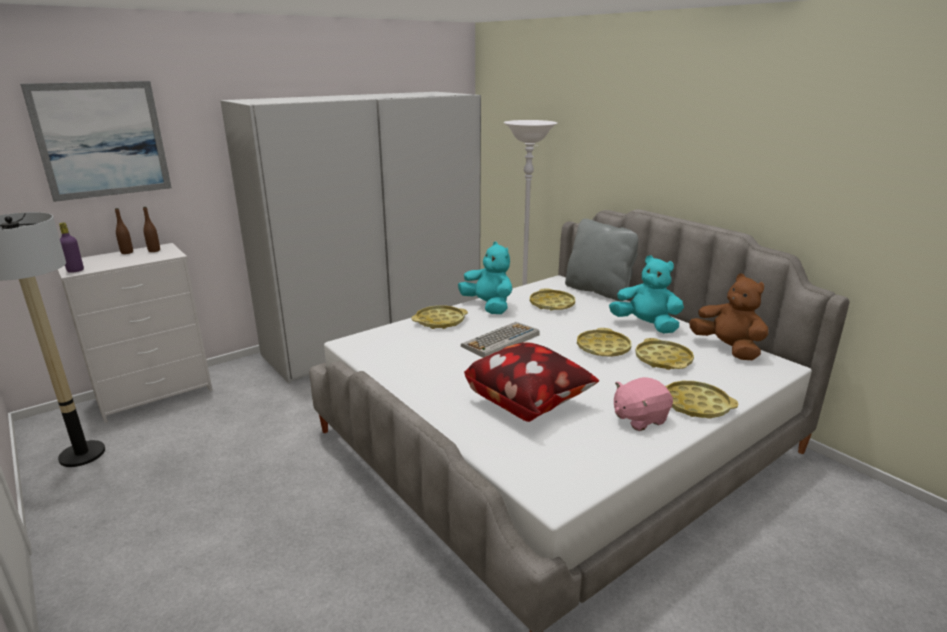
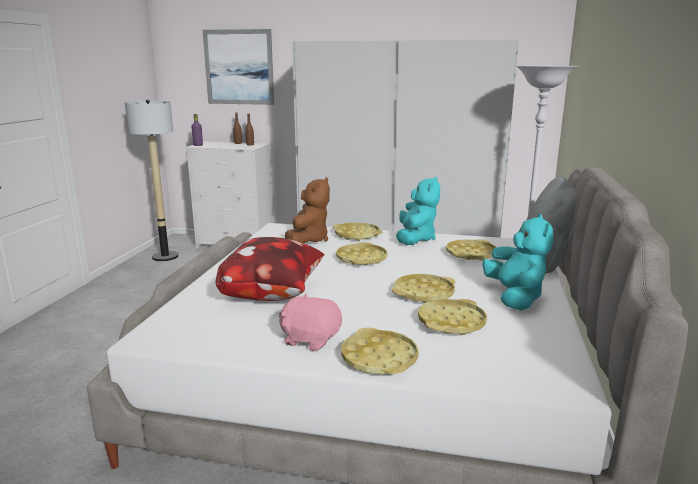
camera: 50 degrees right, 5 degrees down
(500, 341) = (361, 259): keyboard -> yellow tray
(727, 348) = (549, 347): brown plush toy -> brown plush toy (308, 240)

